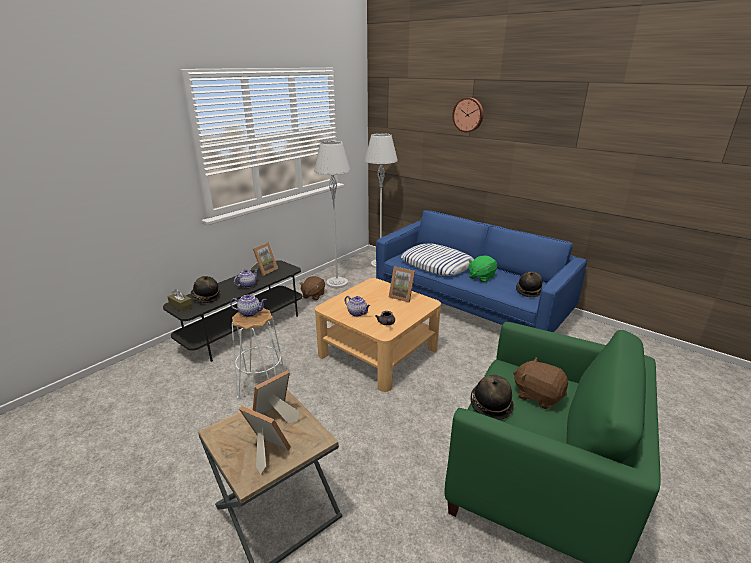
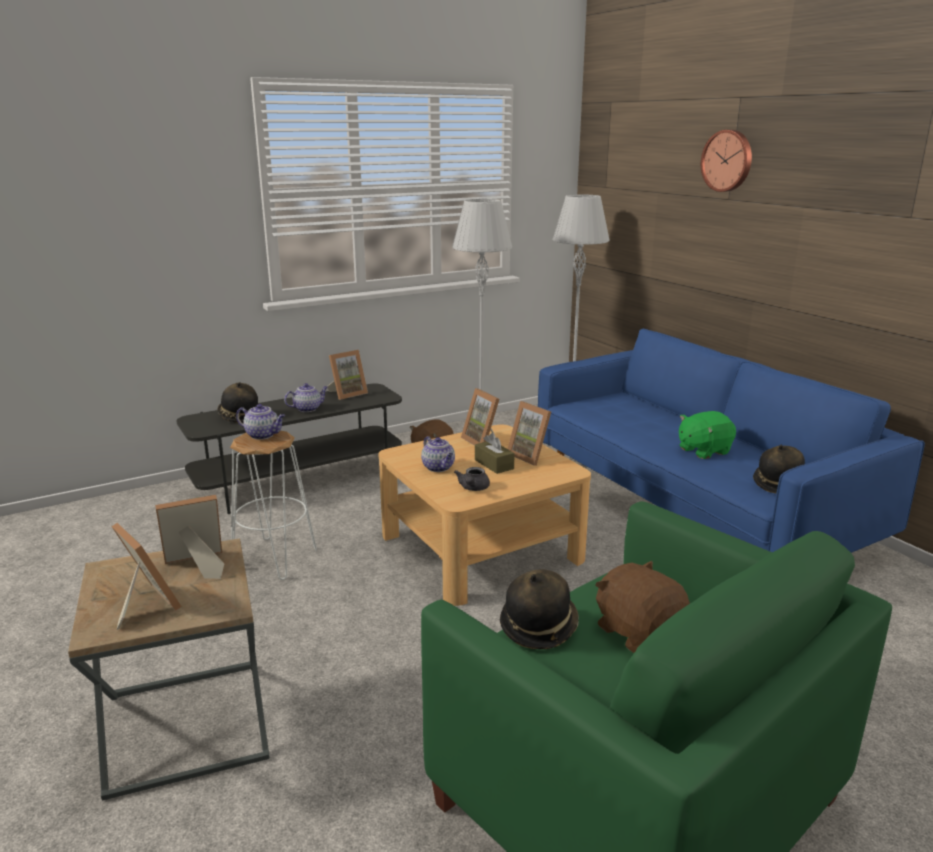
camera: 20 degrees right, 5 degrees down
(181, 306) = (199, 422): brown tissue box -> brown tissue box (494, 464)
(369, 291) = (483, 441): none -> picture frame
(437, 264) = (636, 422): pillow -> none

